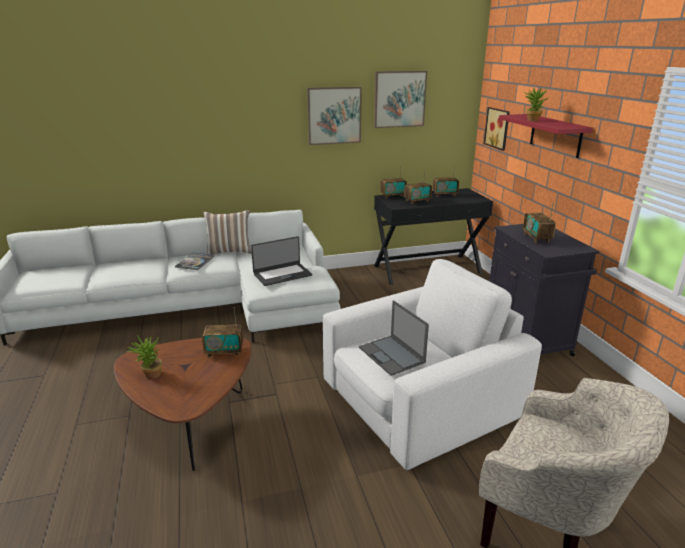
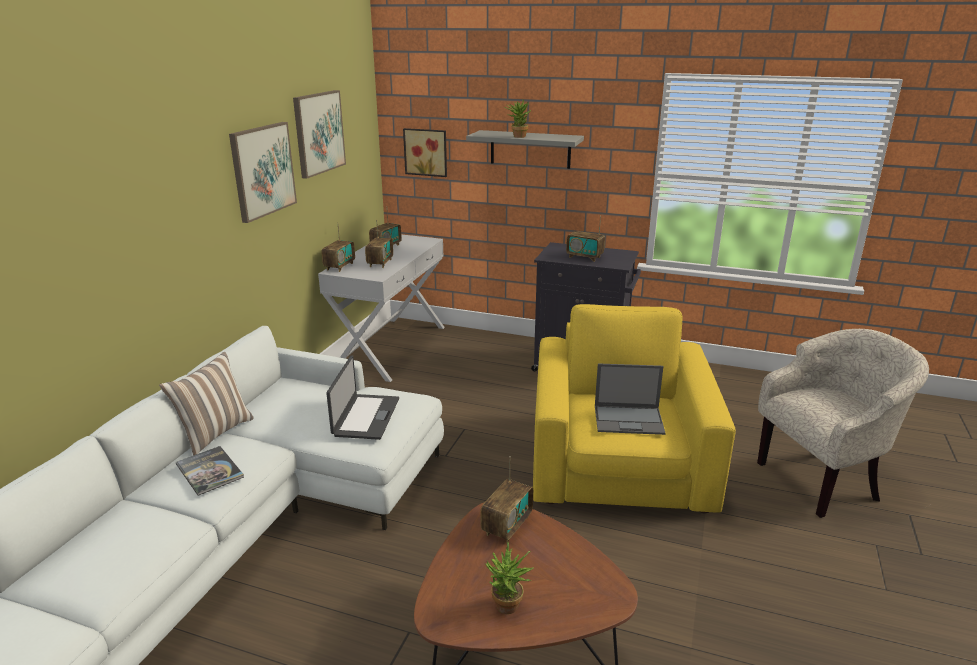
camera: 55 degrees left, 0 degrees up
(419, 401) = (620, 462): white armchair -> yellow armchair
(427, 269) = (390, 347): black console table -> white console table
(555, 135) = (530, 149): red shelf -> grey shelf

